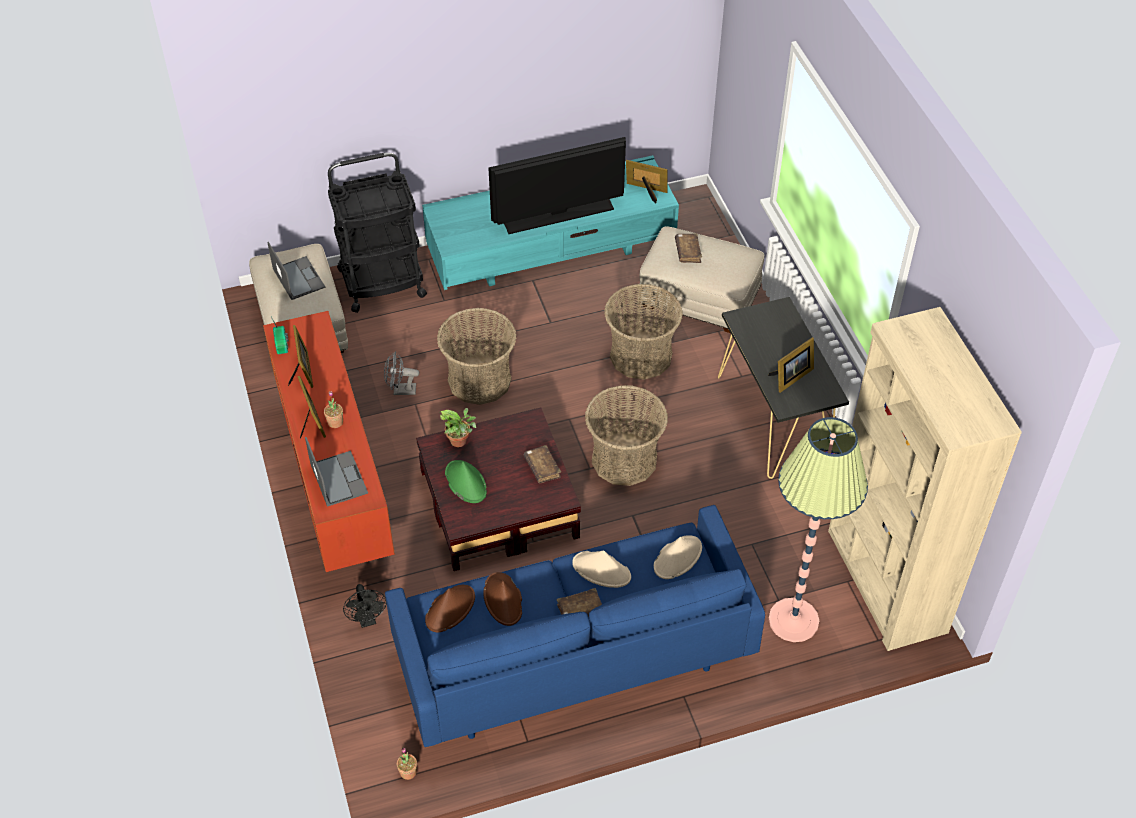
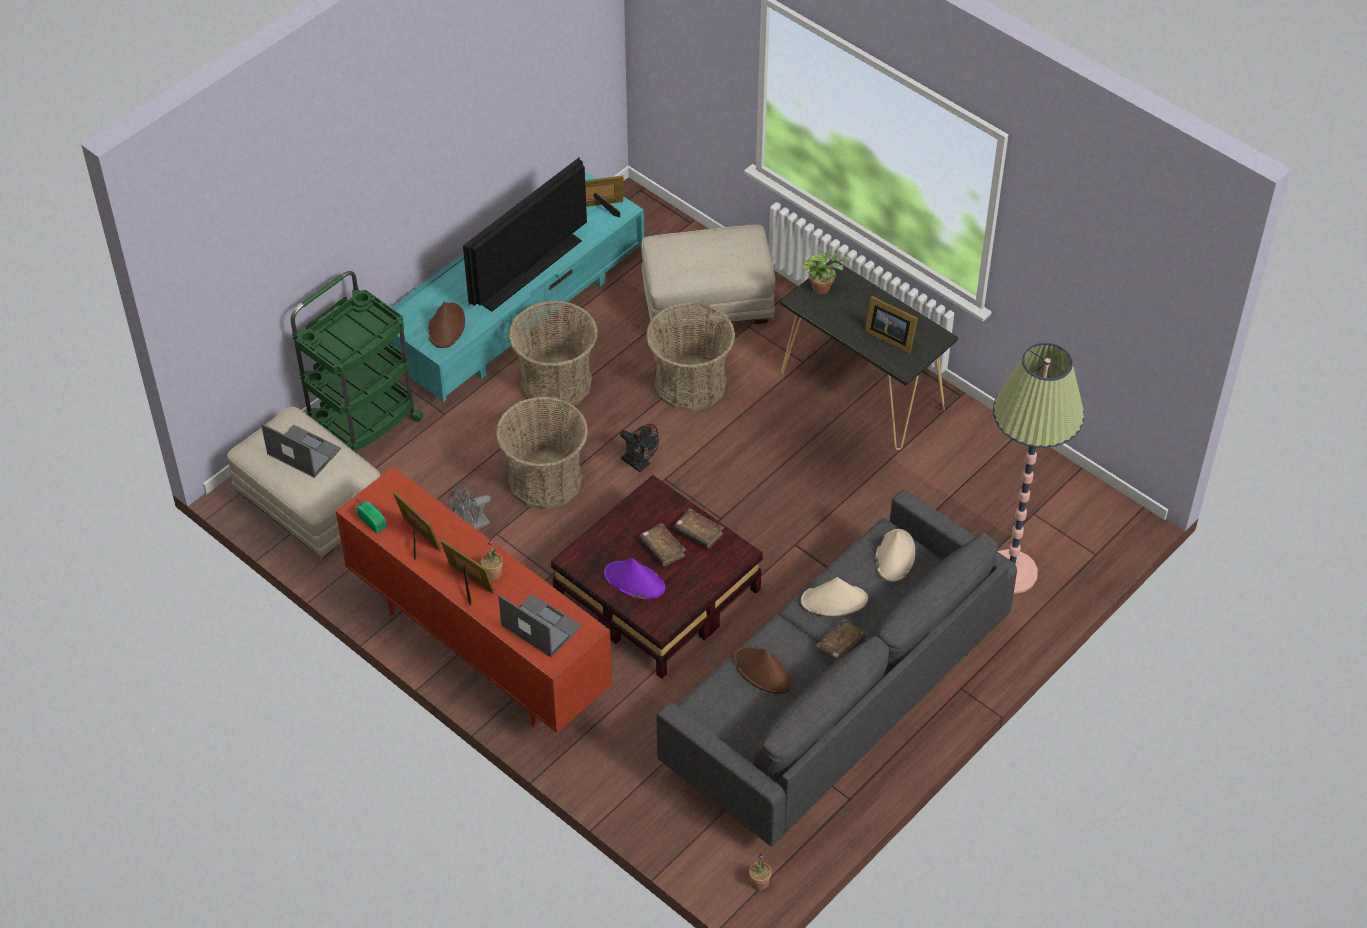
camera: 30 degrees left, 0 degrees up
(367, 619) = (612, 765): black fan -> black fan (639, 464)
(382, 283) = (363, 424): black cart -> green cart
(450, 608) = (719, 703): brown hat -> brown hat (446, 326)
(460, 441) = (598, 543): potted plant -> potted plant (823, 287)
(465, 482) = (634, 581): green hat -> purple hat
(573, 654) = (833, 700): blue sofa -> grey sofa
(624, 459) = (748, 494): basket -> basket (556, 382)
(687, 252) = (689, 254): brown book -> brown book (662, 549)
(790, 377) = (889, 337): picture frame -> picture frame turned 105 degrees clockwise
(885, 582) = (1067, 498): beige bookcase -> none

